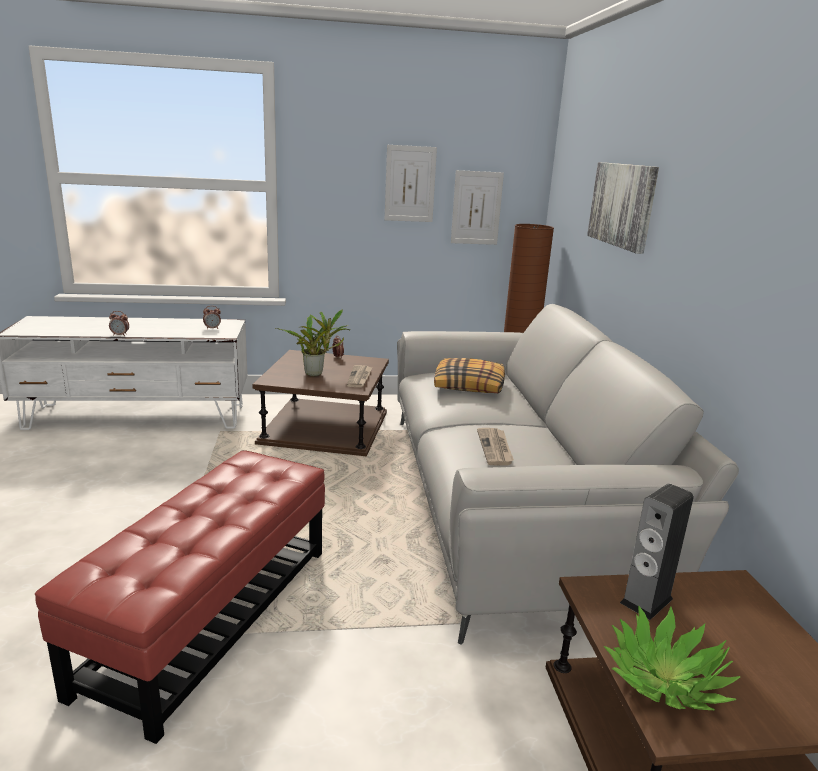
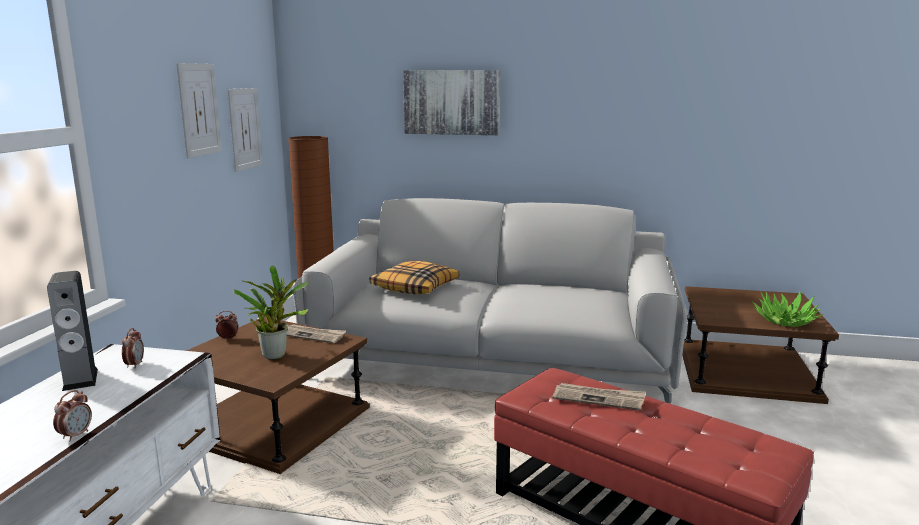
camera: 70 degrees left, 5 degrees down
(495, 448) = (553, 298): newspaper -> newspaper (599, 398)
(646, 600) = (719, 310): speaker -> speaker (80, 379)

